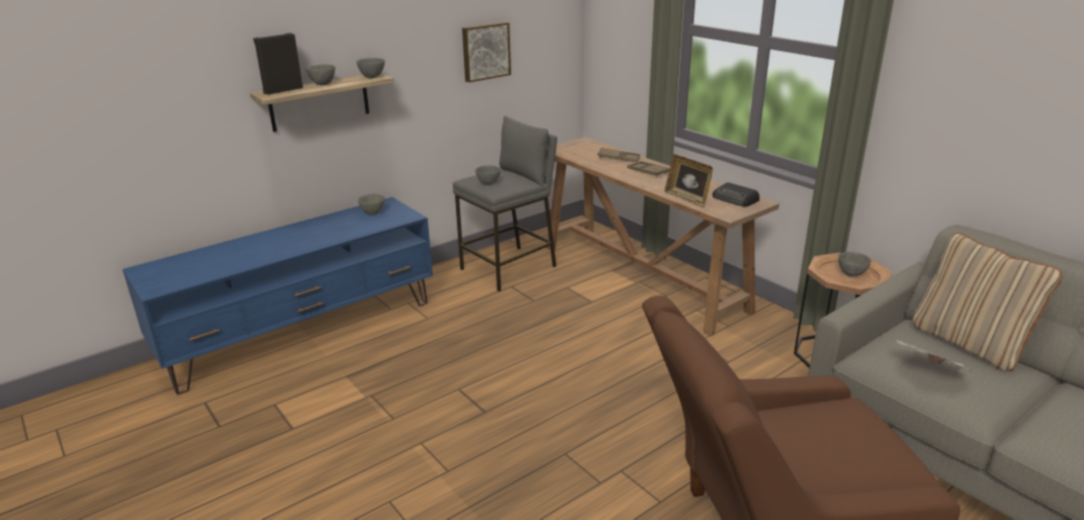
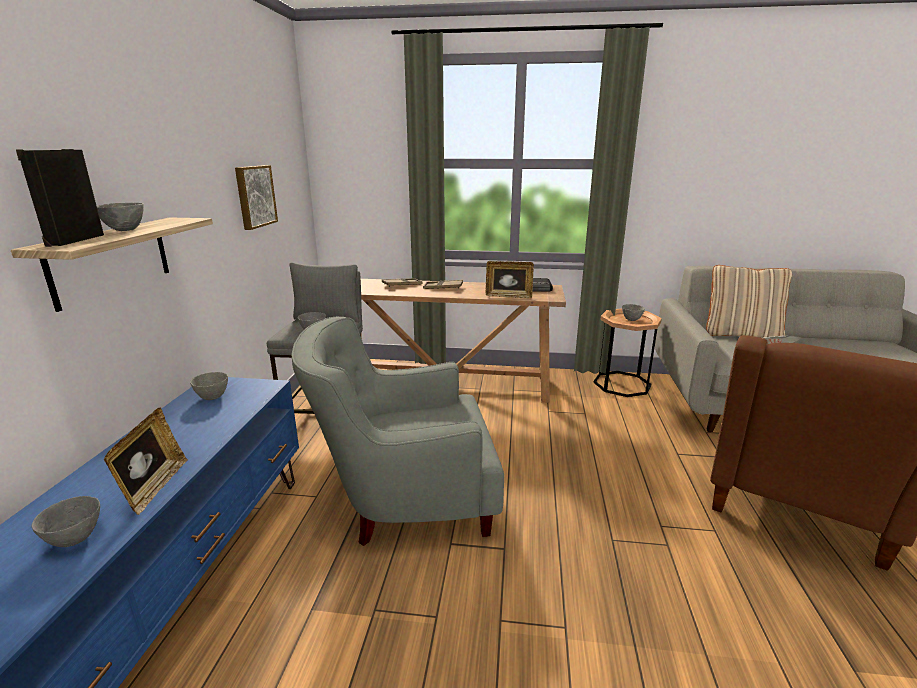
camera: 45 degrees left, 5 degrees down
(280, 252) = (154, 487): none -> picture frame
(372, 77) = (179, 220): grey bowl -> grey bowl (74, 539)
(474, 348) = (406, 499): none -> grey armchair

